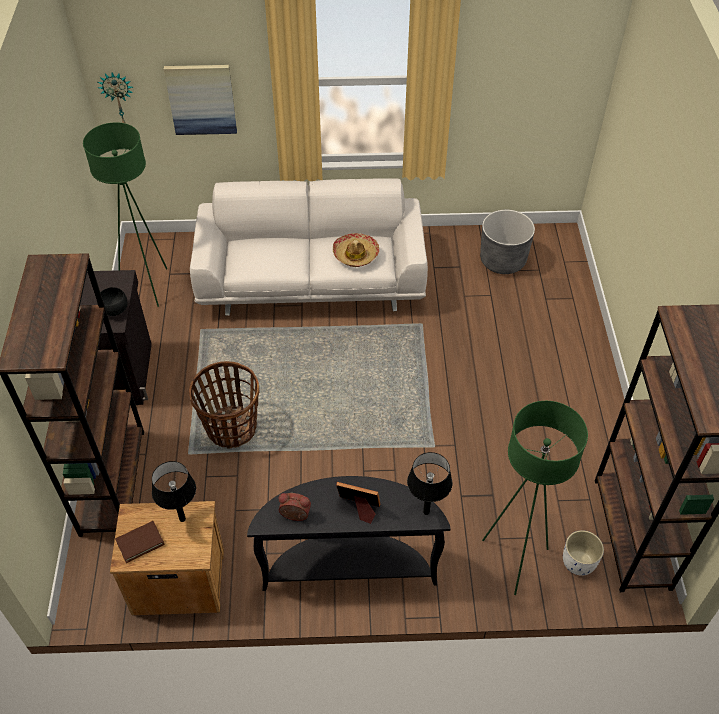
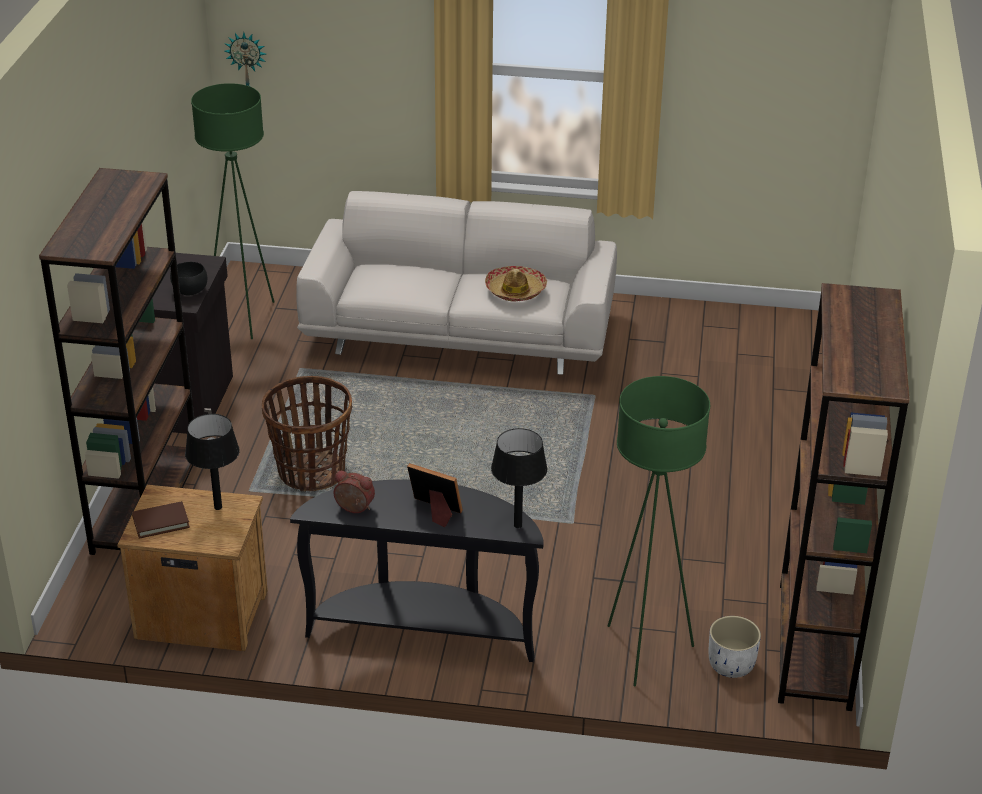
camera: 10 degrees right, 15 degrees down
(201, 99) = (348, 78): picture -> none
(502, 260) = (726, 342): grey planter -> none

